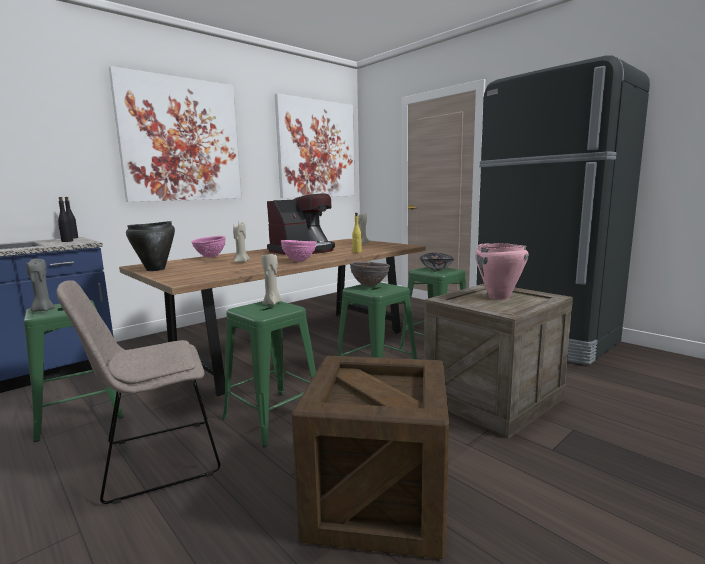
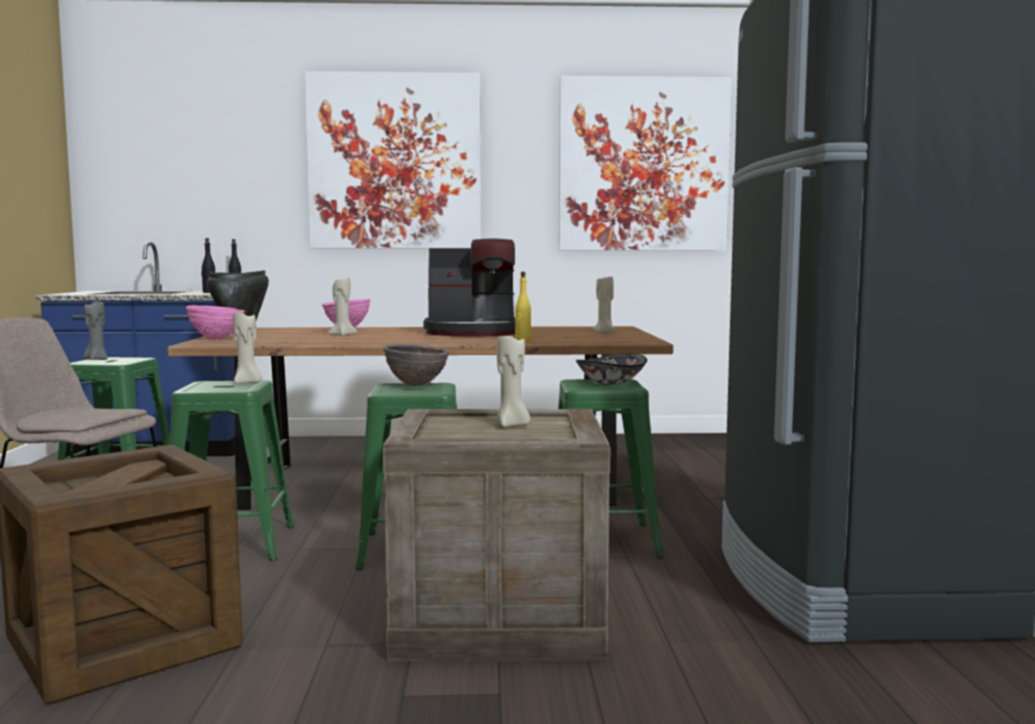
camera: 40 degrees right, 5 degrees down
(299, 261) = (396, 341): pink bowl -> pink bowl (217, 339)
(499, 297) = (512, 426): pink cooking pot -> beige candle

